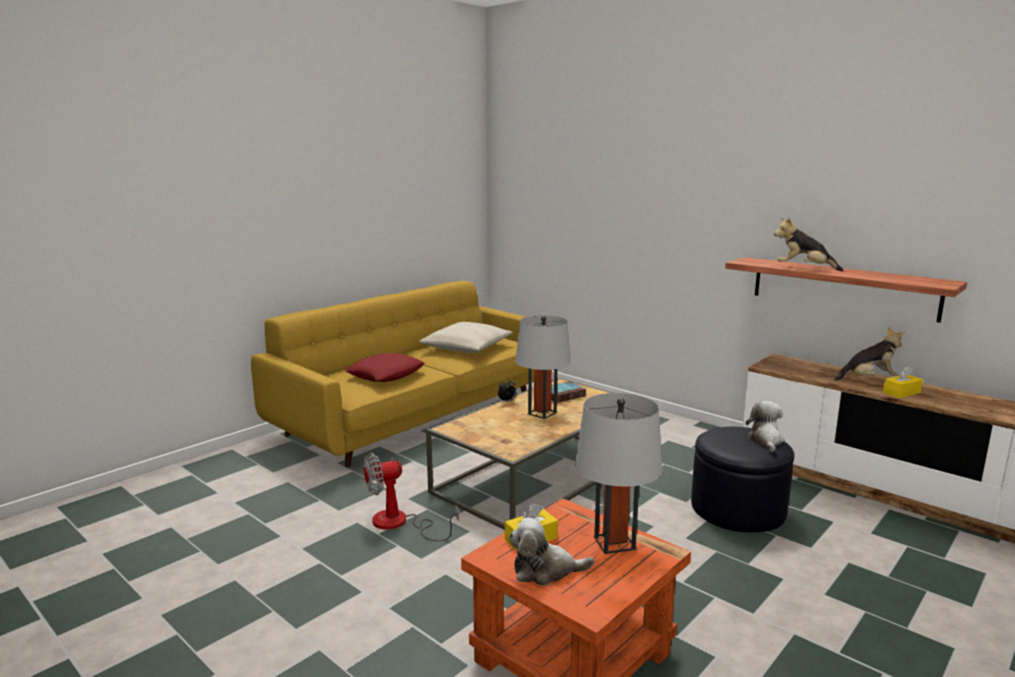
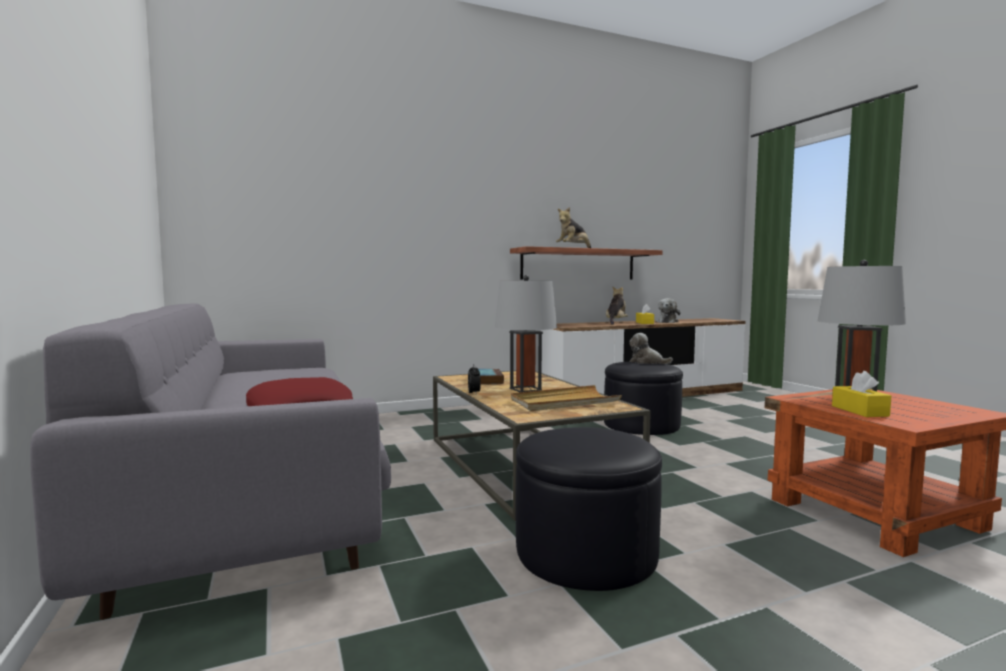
camera: 65 degrees left, 10 degrees down
(400, 523) = (586, 552): fan -> black ottoman
(416, 414) = (252, 492): yellow sofa -> grey sofa
(466, 347) = (280, 377): beige pillow -> none
(507, 432) = (564, 402): none -> beige tray
(545, 570) = (922, 414): plush toy -> plush toy (667, 322)

